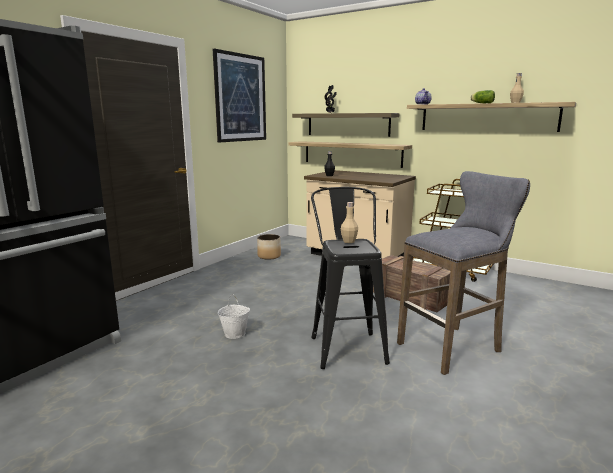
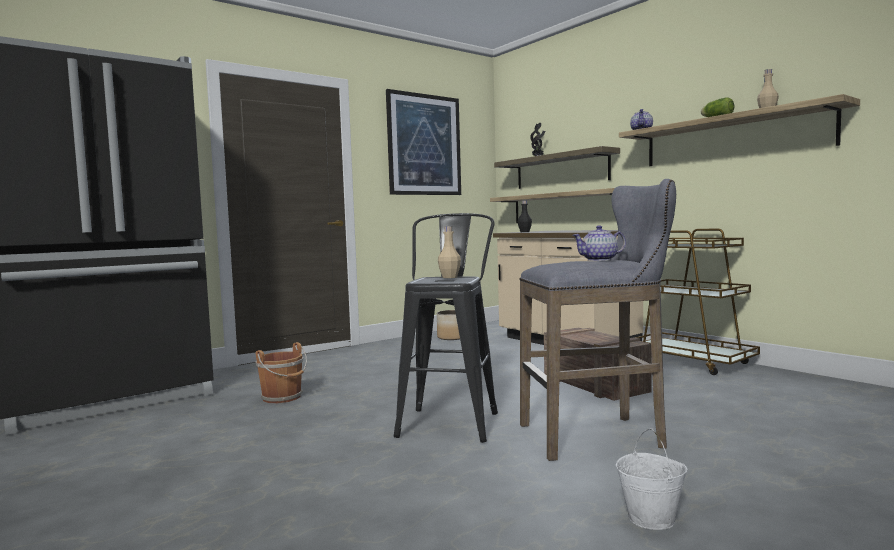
camera: 20 degrees right, 10 degrees down
(190, 337) = (283, 397): none -> brown bucket
(235, 334) = (333, 399): white bucket -> white bucket (652, 518)
(467, 231) = (599, 260): none -> teapot

